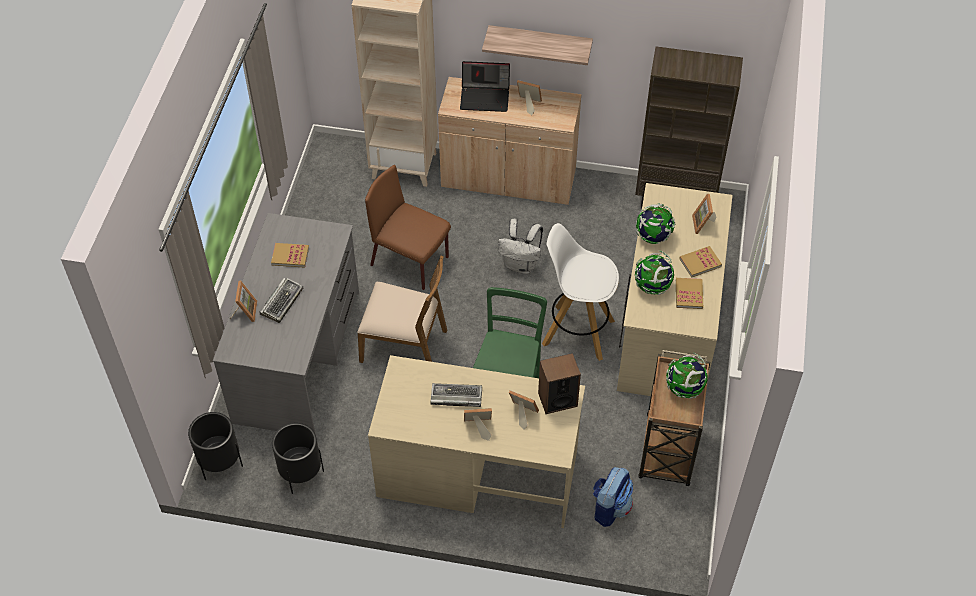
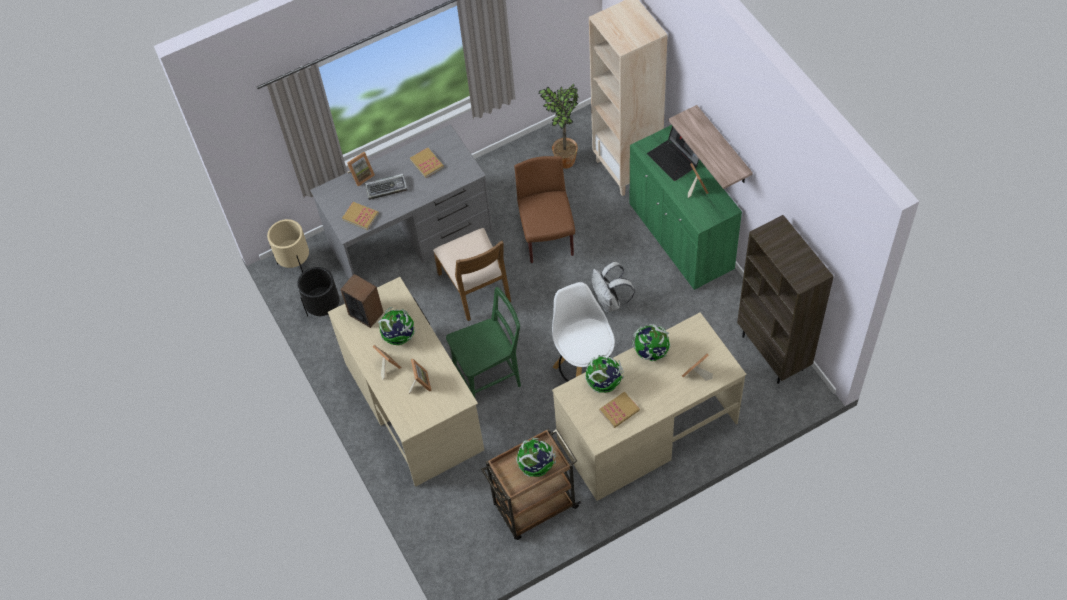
camera: 55 degrees right, 5 degrees up
(220, 464) = (295, 262): black planter -> beige planter
(345, 196) = (564, 158): none -> potted plant
(455, 397) = (399, 336): keyboard -> globe
(508, 179) = (680, 237): beige cabinet -> green cabinet
(557, 399) = (450, 395): speaker -> speaker (366, 313)
(610, 507) = (456, 503): backpack -> none
(700, 262) = (656, 397): book -> book (360, 216)

